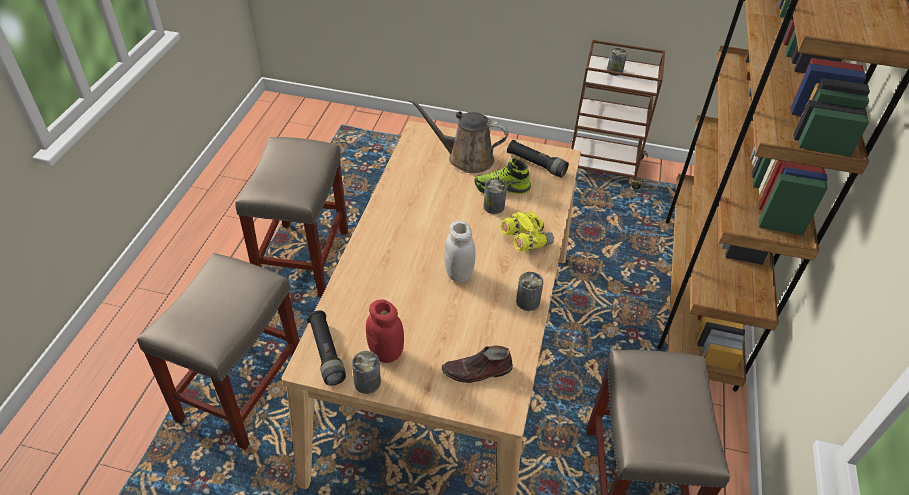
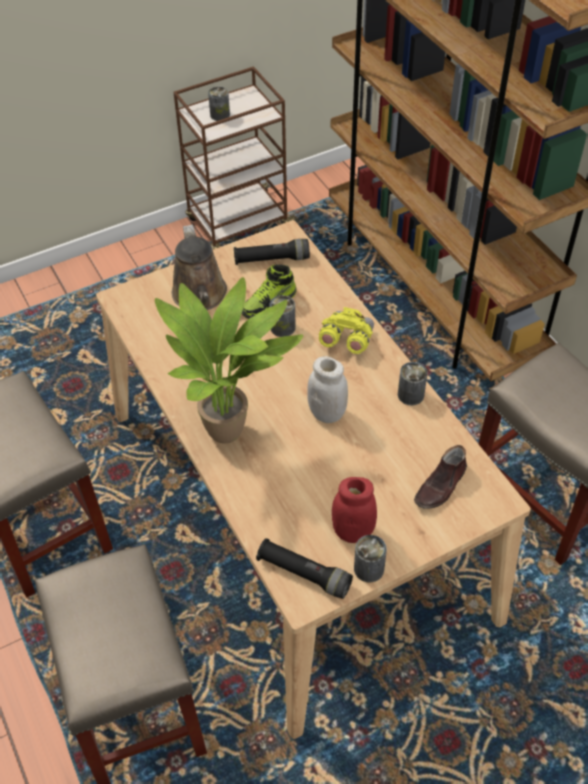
camera: 40 degrees left, 5 degrees up
(389, 242) = (231, 430): none -> potted plant
(466, 158) = (200, 296): brown watering can -> brown watering can turned 75 degrees counterclockwise

